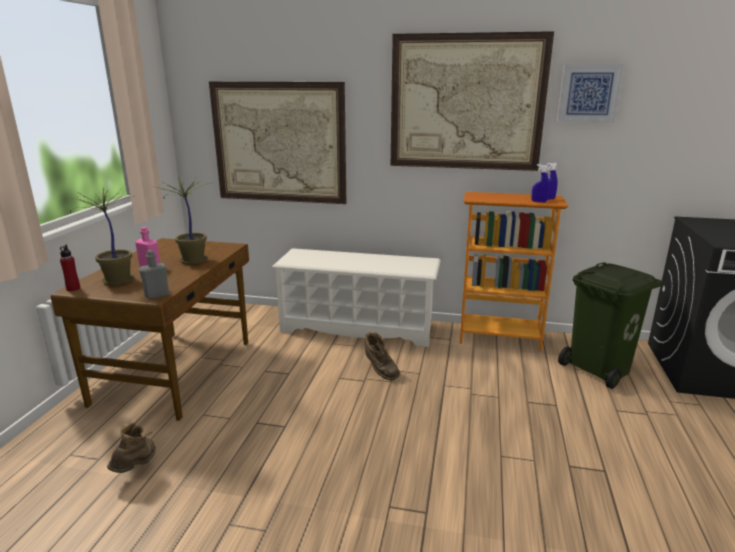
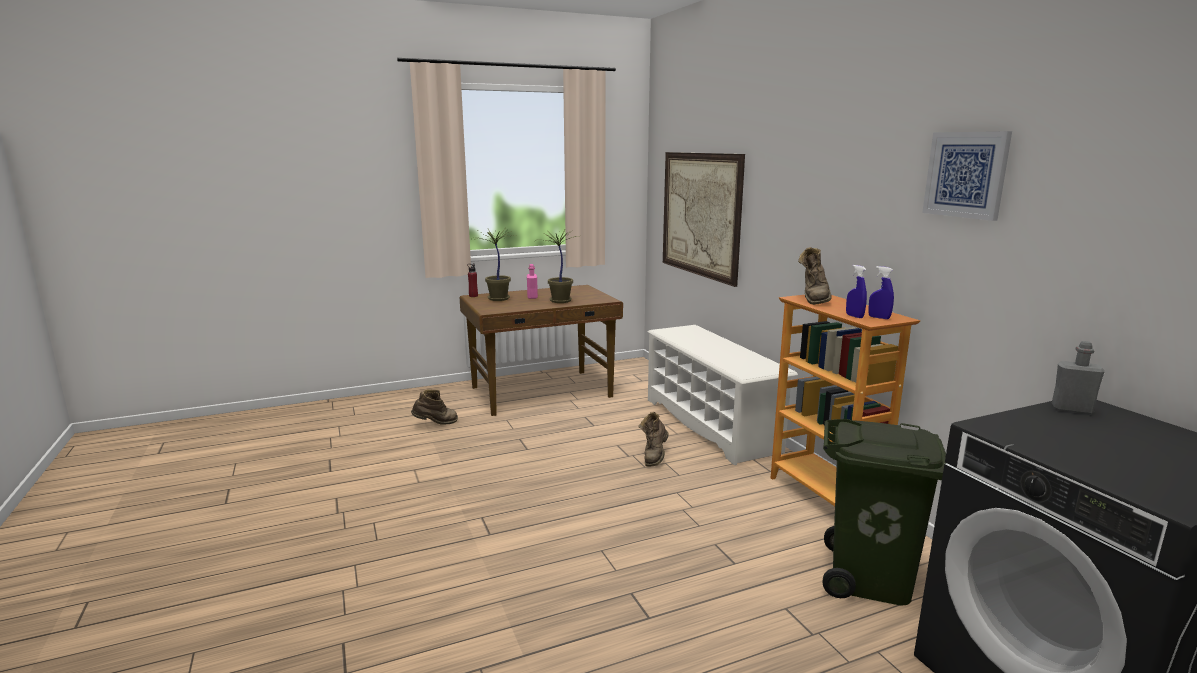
camera: 55 degrees right, 5 degrees down
(157, 295) = (491, 310): grey bottle -> grey bottle (1071, 409)
(466, 103) = (836, 181): picture -> none
(482, 197) = (814, 299): none -> brown boot

